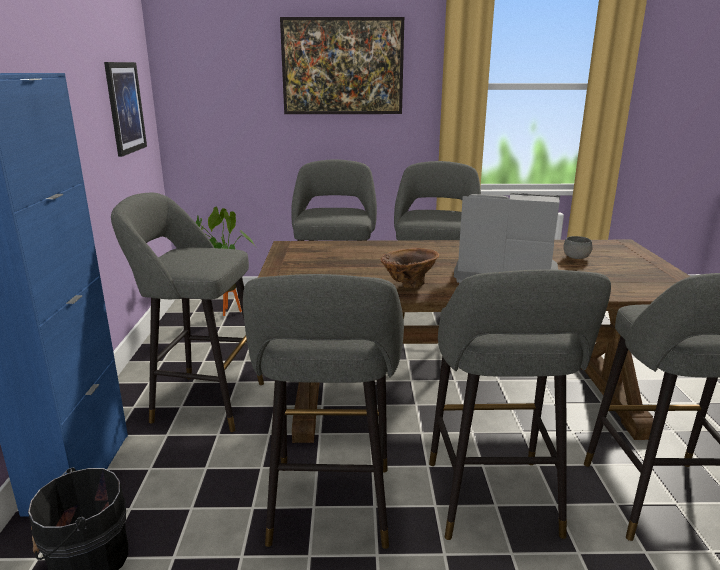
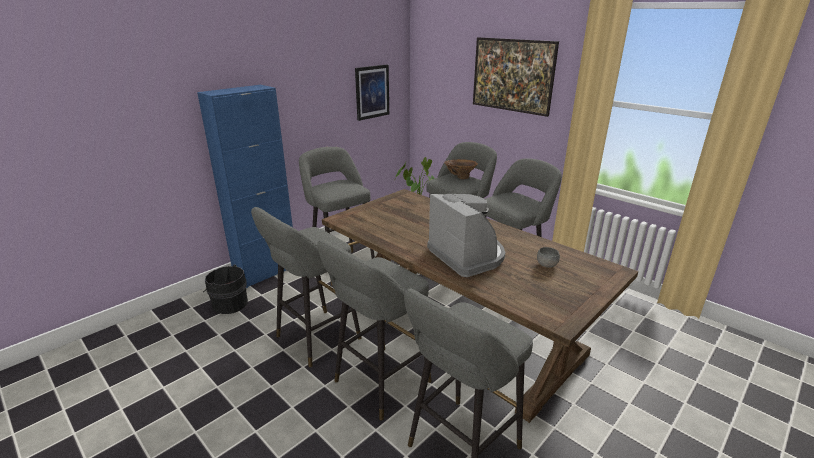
camera: 45 degrees right, 5 degrees up
(408, 285) = (402, 239): brown vase -> brown vase (460, 177)

